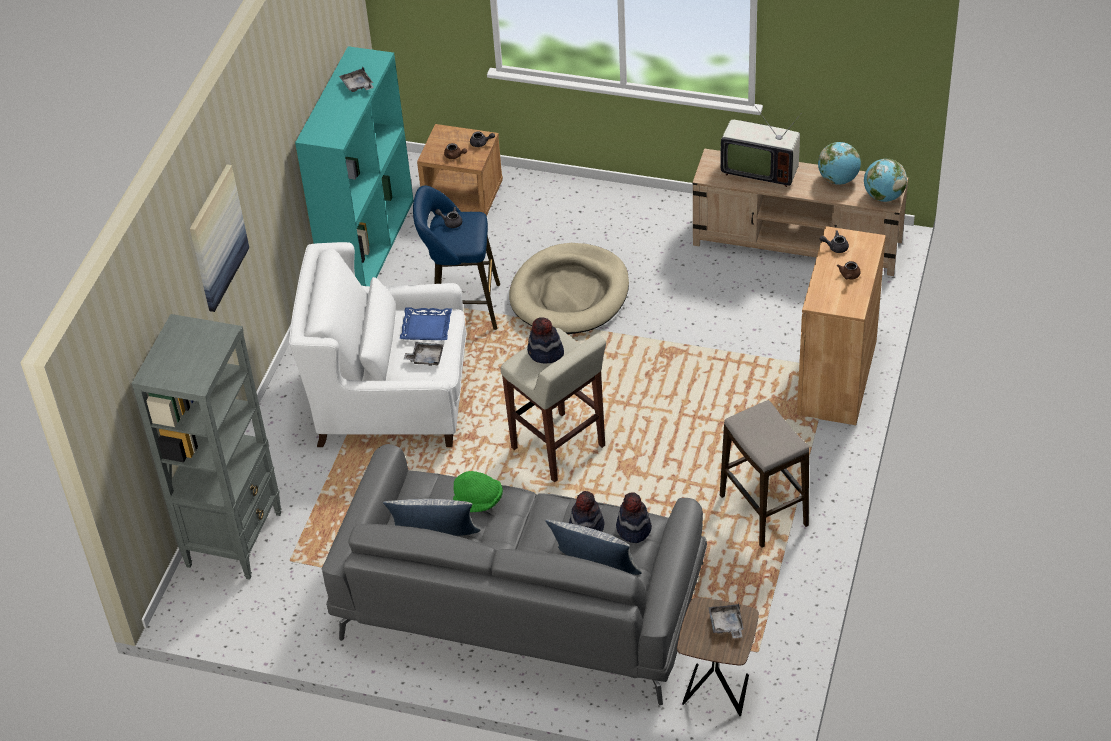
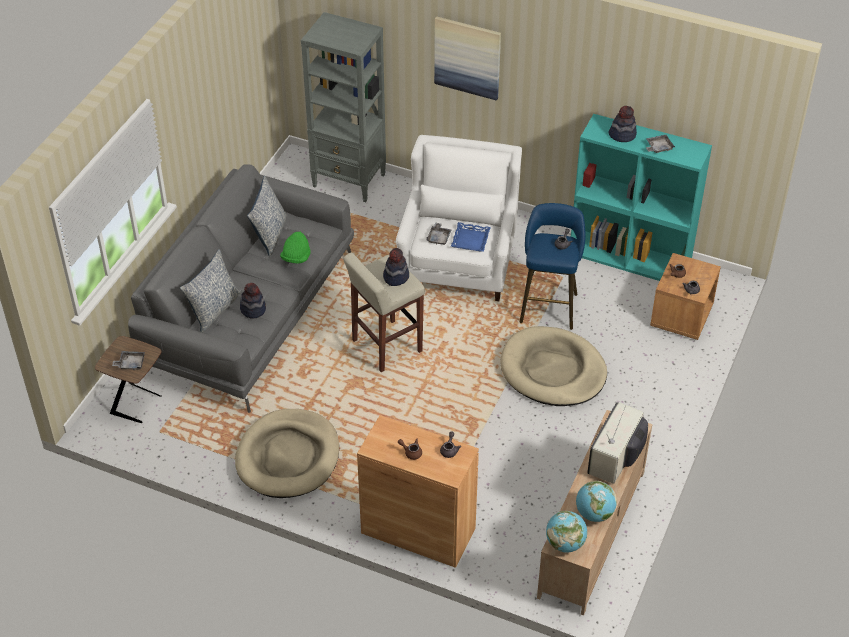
camera: 95 degrees right, 0 degrees up
(633, 529) = (242, 333): hat -> hat (622, 134)
(763, 511) = (288, 457): stool -> beige dog bed

